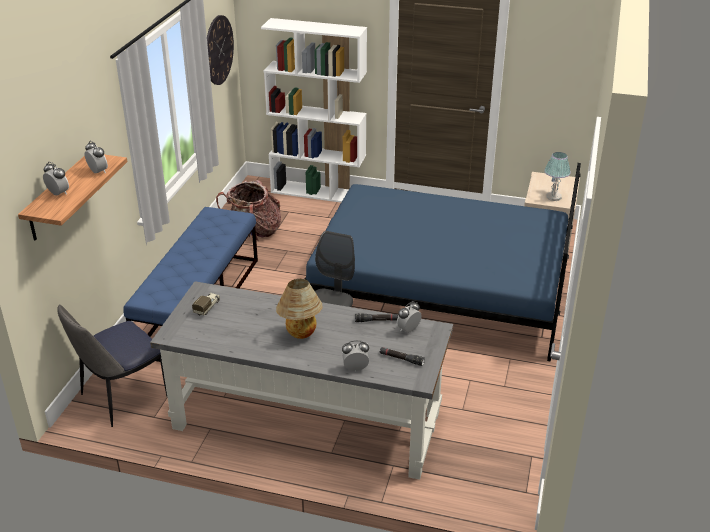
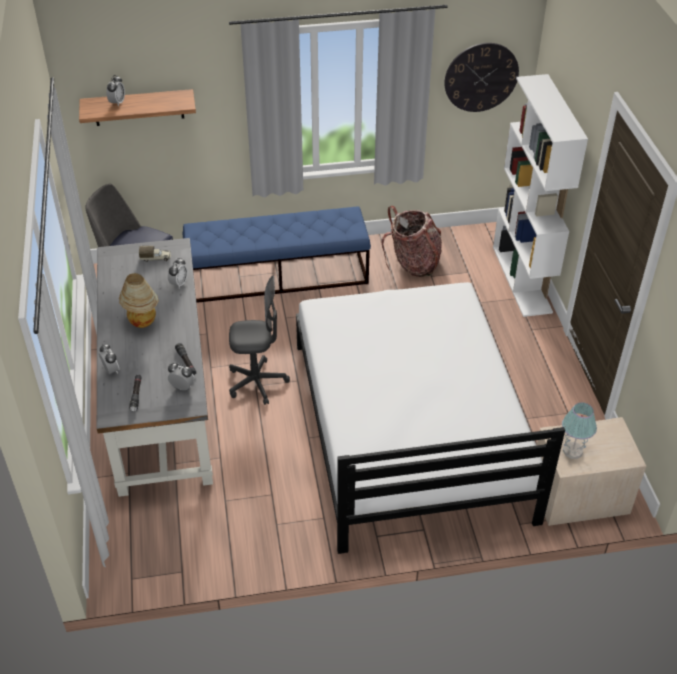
camera: 65 degrees right, 10 degrees up
(98, 172) = (161, 106): alarm clock -> alarm clock (179, 283)
(440, 289) = (409, 429): blue bed -> white bed

